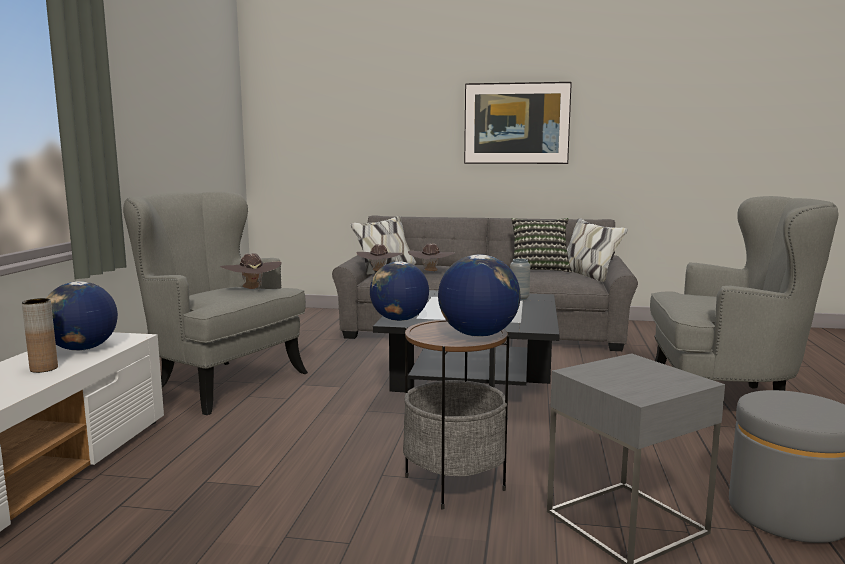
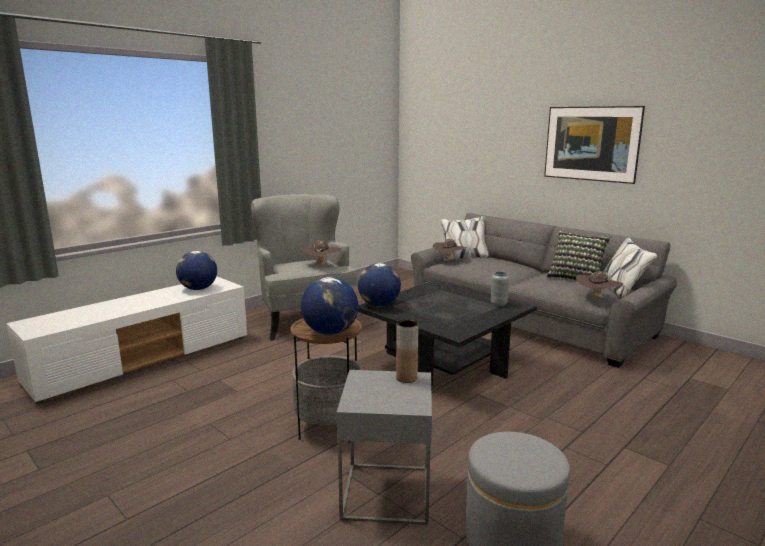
camera: 35 degrees right, 5 degrees up
(44, 368) = (166, 297): brown vase -> brown vase (406, 378)
(431, 272) = (482, 266): brown hat -> brown hat (597, 298)
(724, 401) = (633, 439): grey armchair -> none

